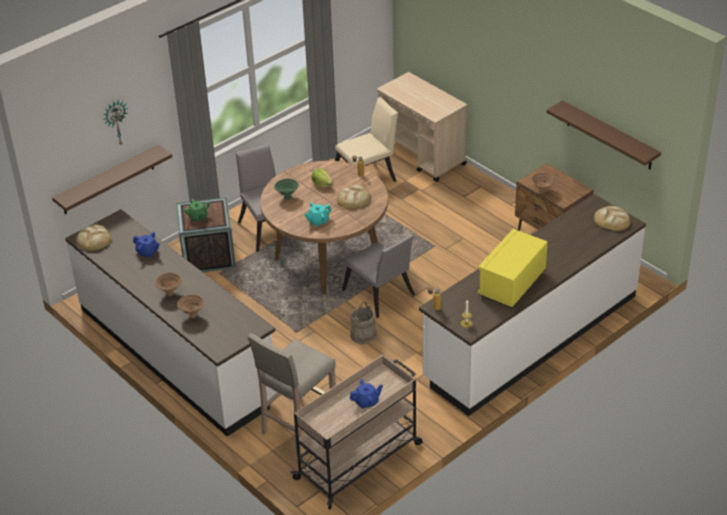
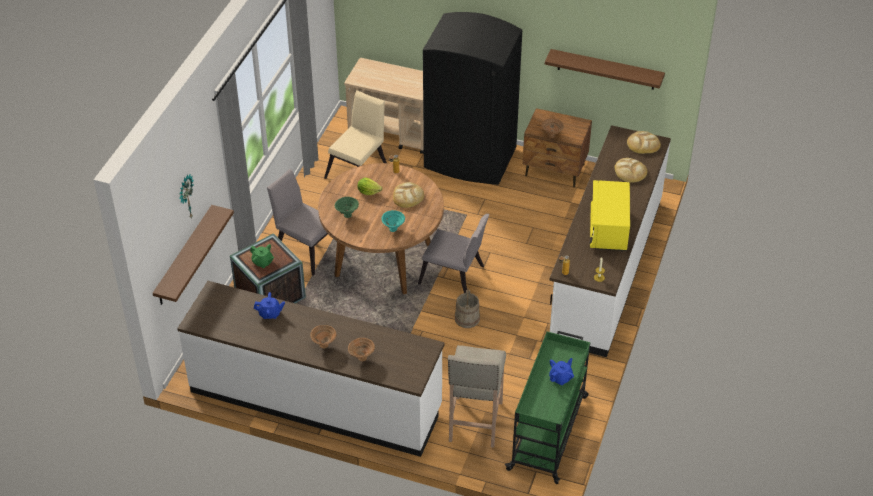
camera: 30 degrees left, 5 degrees up
(94, 240) = (208, 320): bread -> bread (630, 172)
(318, 221) = (393, 228): turquoise teapot -> turquoise bowl
(359, 460) = (548, 431): beige cart -> green cart
(476, 200) = (470, 159): none -> black fridge

